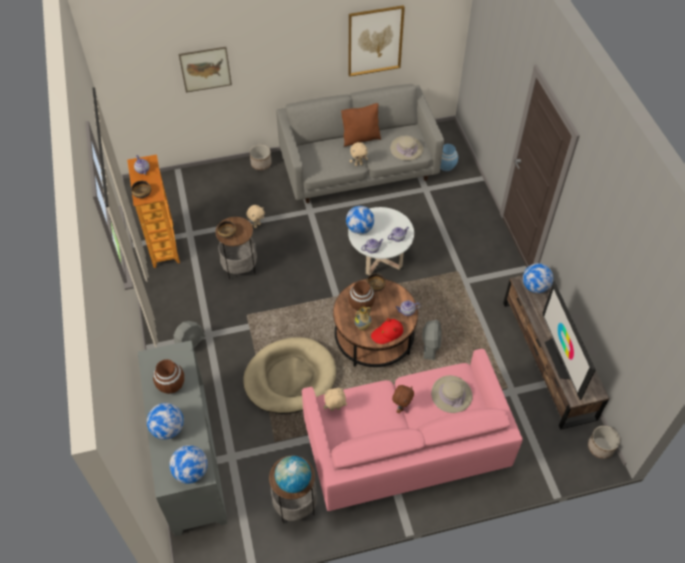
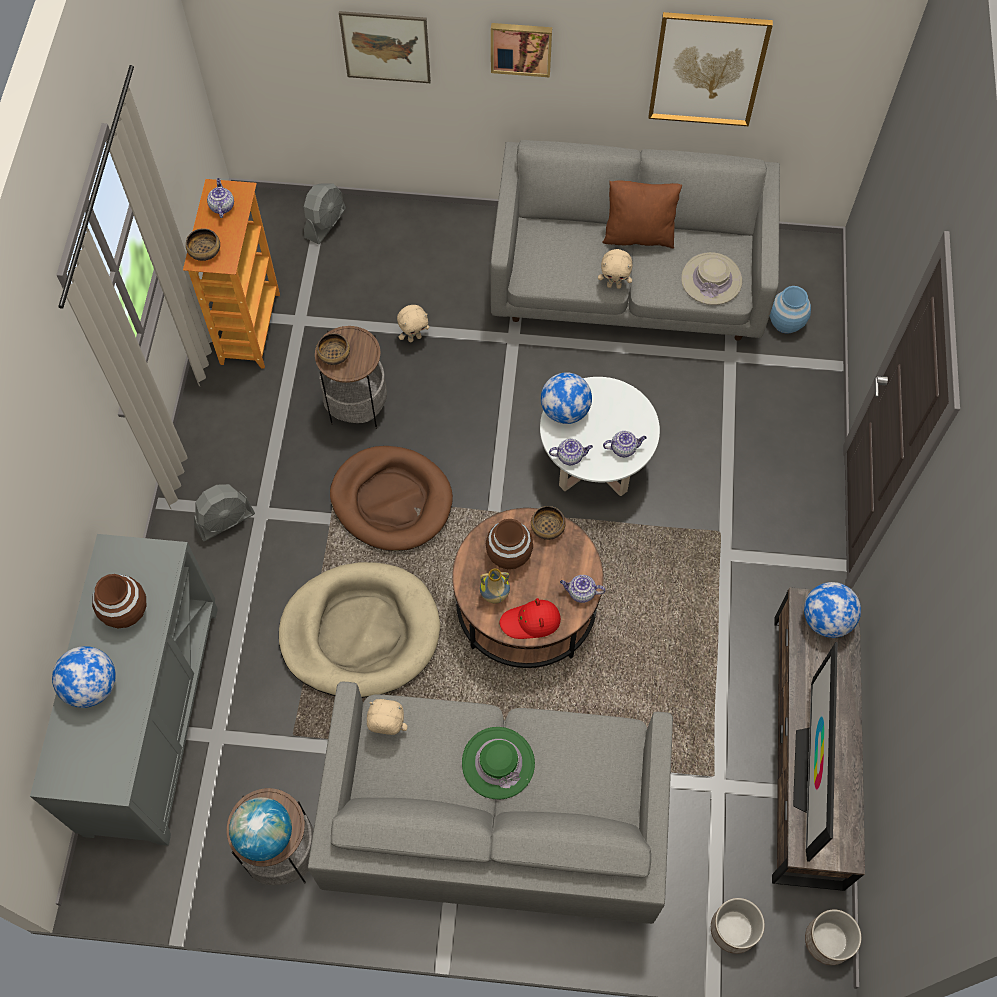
camera: 20 degrees right, 10 degrees up
(191, 472) = (99, 773): globe -> none
(261, 164) = (466, 223): planter -> planter (734, 929)
(278, 52) = (521, 47): none -> picture
(279, 307) = (392, 500): none -> brown dog bed
(401, 406) = (498, 763): brown plush toy -> green hat
(404, 448) = (494, 820): pink sofa -> grey sofa
(430, 345) = (615, 653): grey fan -> grey fan (325, 223)
(451, 394) = (590, 771): beige hat -> none

